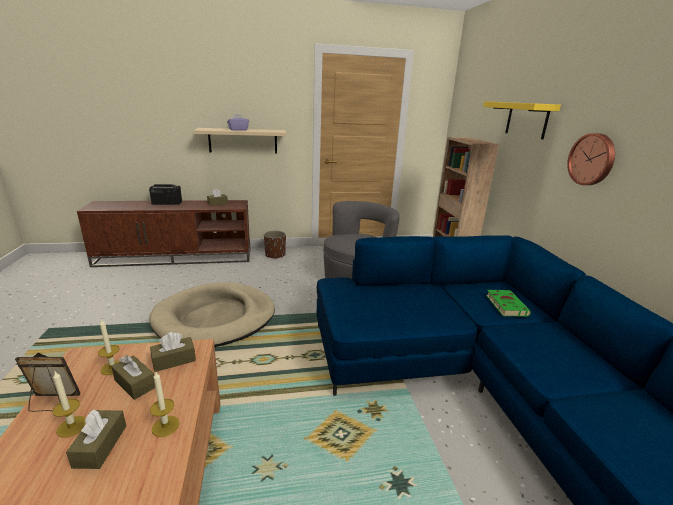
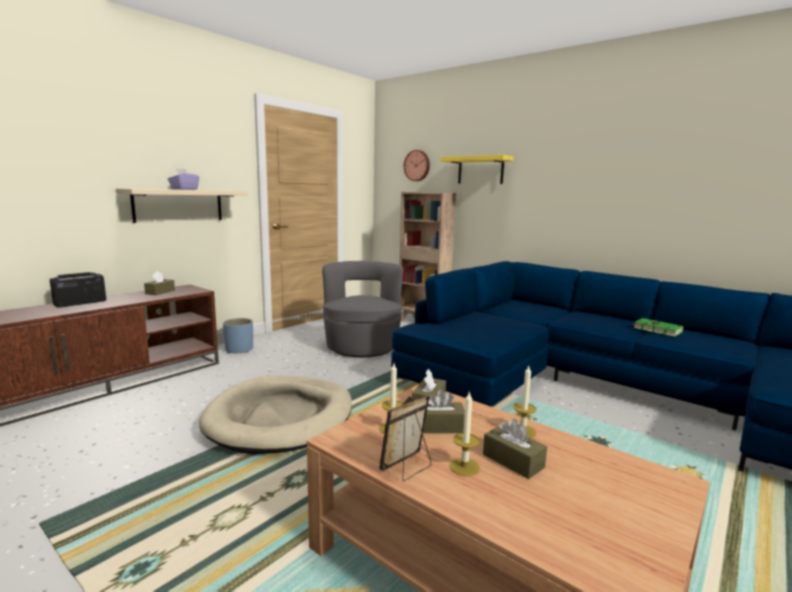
camera: 40 degrees left, 10 degrees down
(275, 255) = (239, 350): brown planter -> blue planter
(505, 305) = (539, 309): green book -> green book (655, 330)
(592, 159) = (553, 192): wall clock -> wall clock (417, 165)

